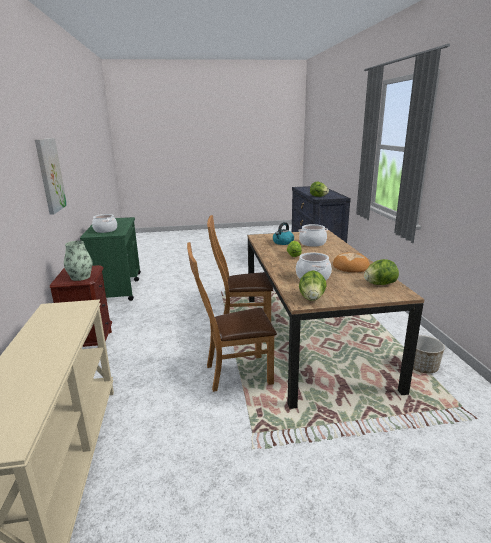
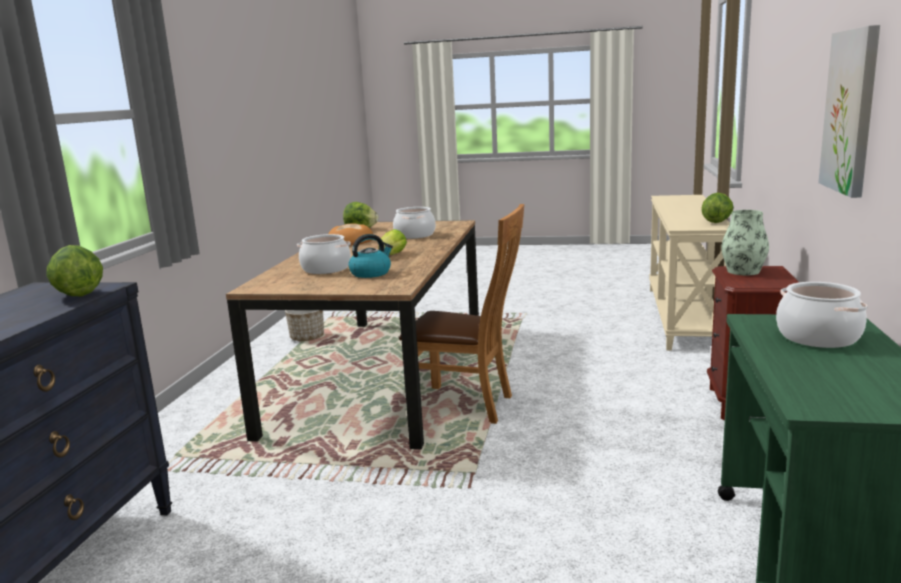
camera: 160 degrees left, 5 degrees down
(234, 374) = (518, 351): brown chair -> none
(312, 298) = (445, 224): lettuce -> lettuce (716, 222)

